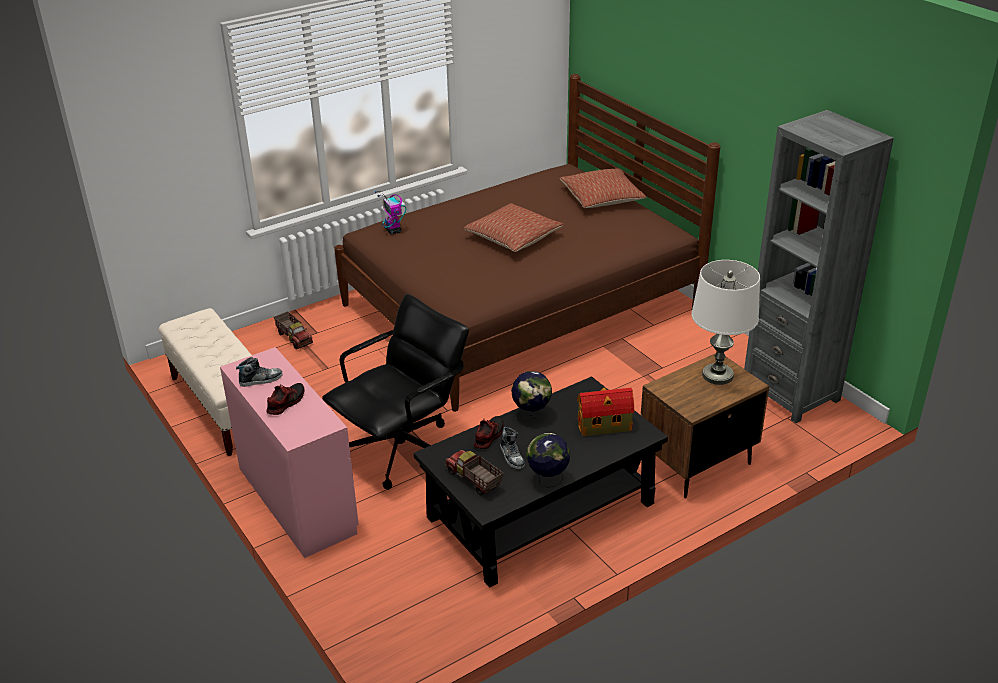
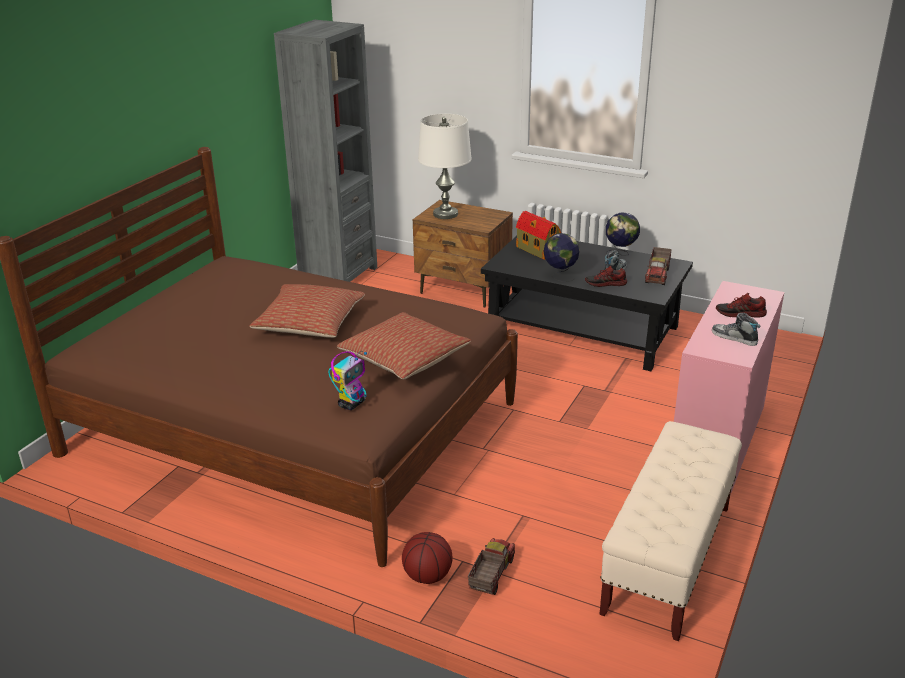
camera: 120 degrees left, 5 degrees down
(320, 317) = (427, 576): none -> basketball
(403, 451) = (594, 411): black office chair -> none
(602, 198) = (169, 304): pillow -> pillow (404, 358)

